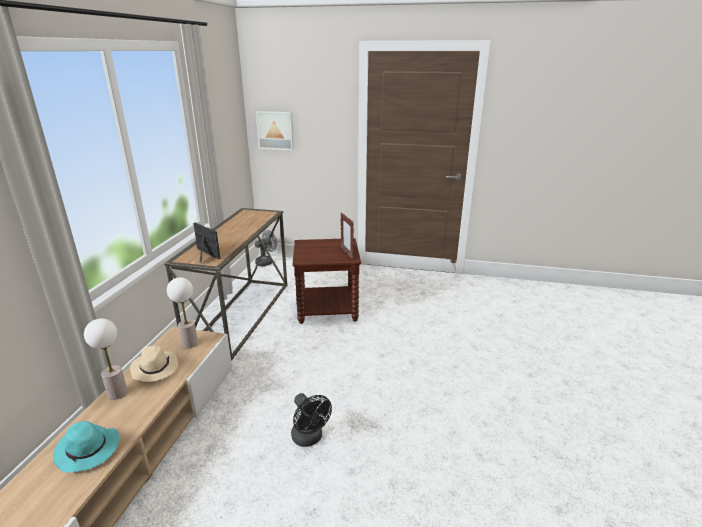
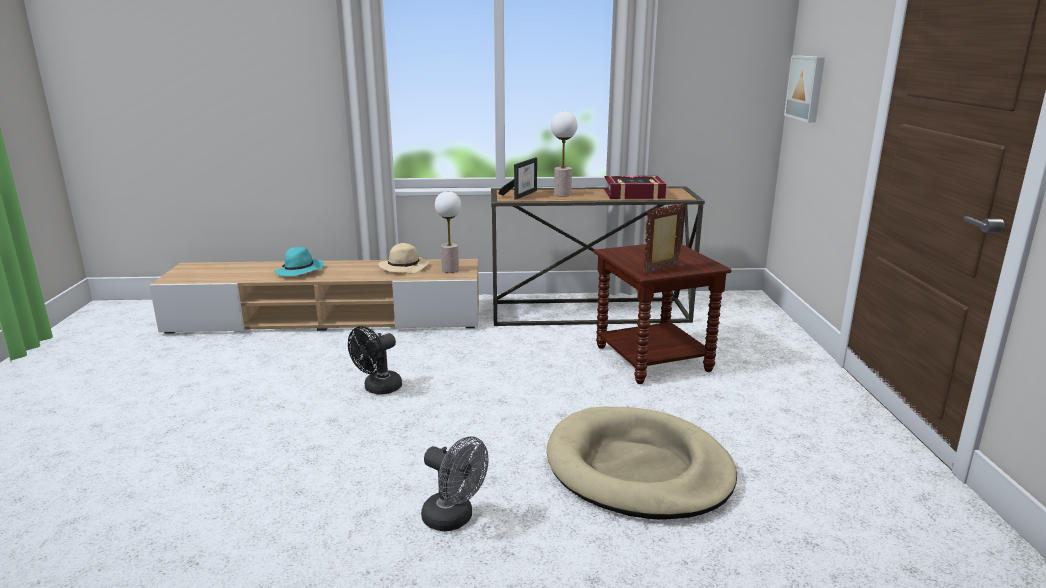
camera: 75 degrees right, 5 degrees down
(117, 393) = (367, 264): table lamp -> table lamp (562, 194)
(248, 223) = (634, 194): none -> book
(266, 262) = (744, 298): grey fan -> grey fan (454, 519)
(443, 342) = (638, 469): none -> beige dog bed

